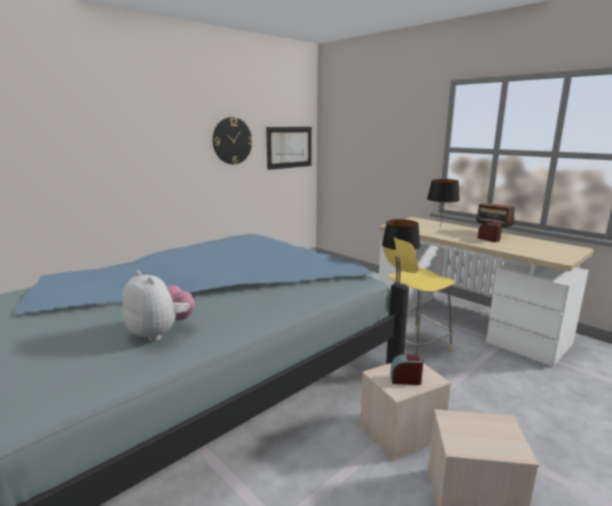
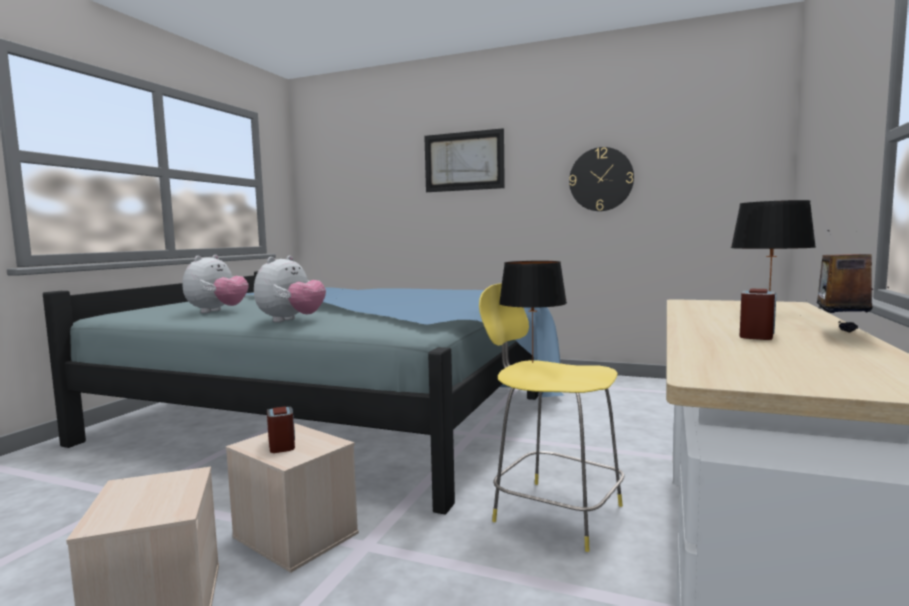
camera: 65 degrees right, 10 degrees down
(281, 306) = (291, 321): none -> plush toy
(289, 147) = (717, 186): picture -> picture (463, 161)

